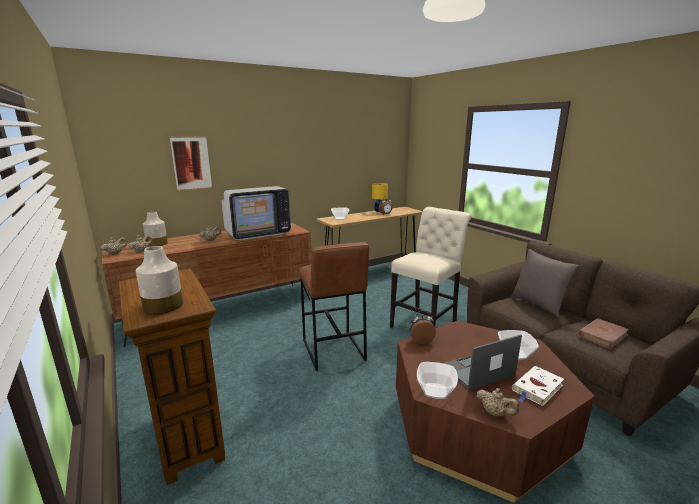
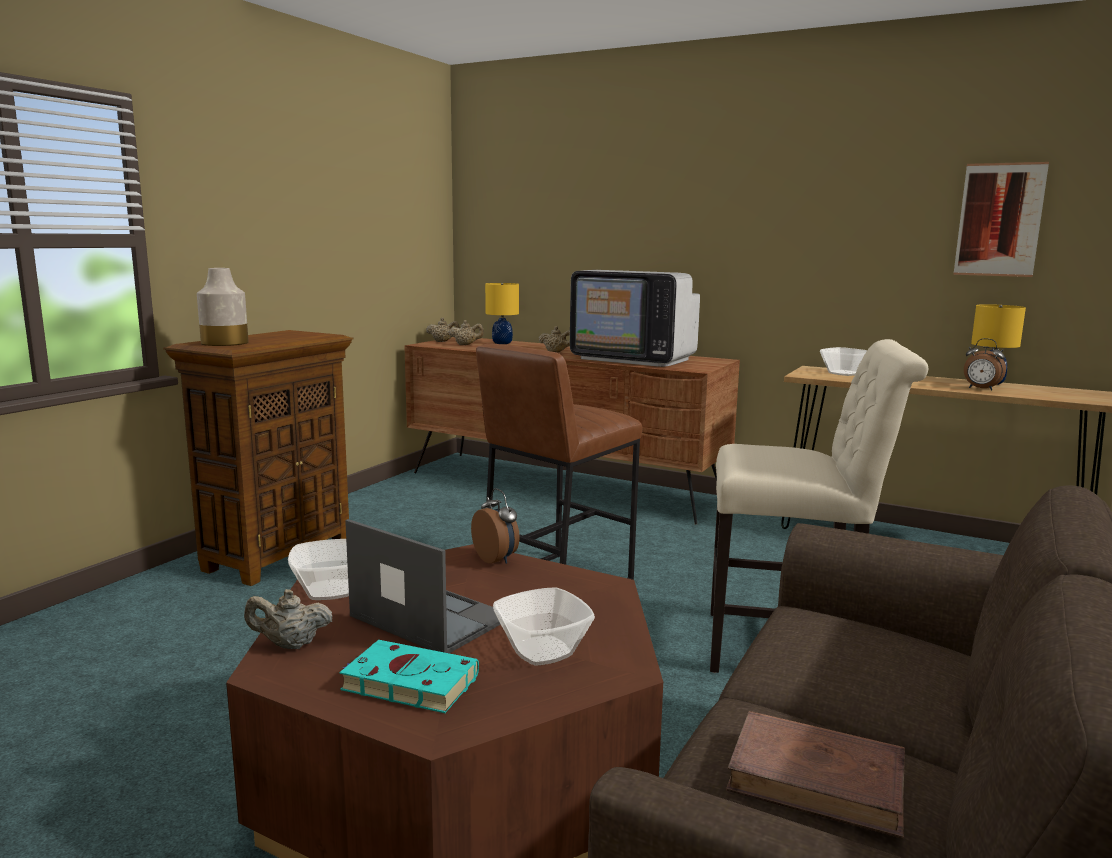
camera: 60 degrees right, 5 degrees down
(156, 243) = (501, 343): beige vase -> yellow table lamp
(191, 163) = (581, 224): picture -> picture (999, 220)
(495, 413) = (290, 645): beige teapot -> beige teapot turned 75 degrees clockwise
(537, 389) = (406, 682): white book -> turquoise book
(538, 305) = (896, 667): grey pillow -> none

